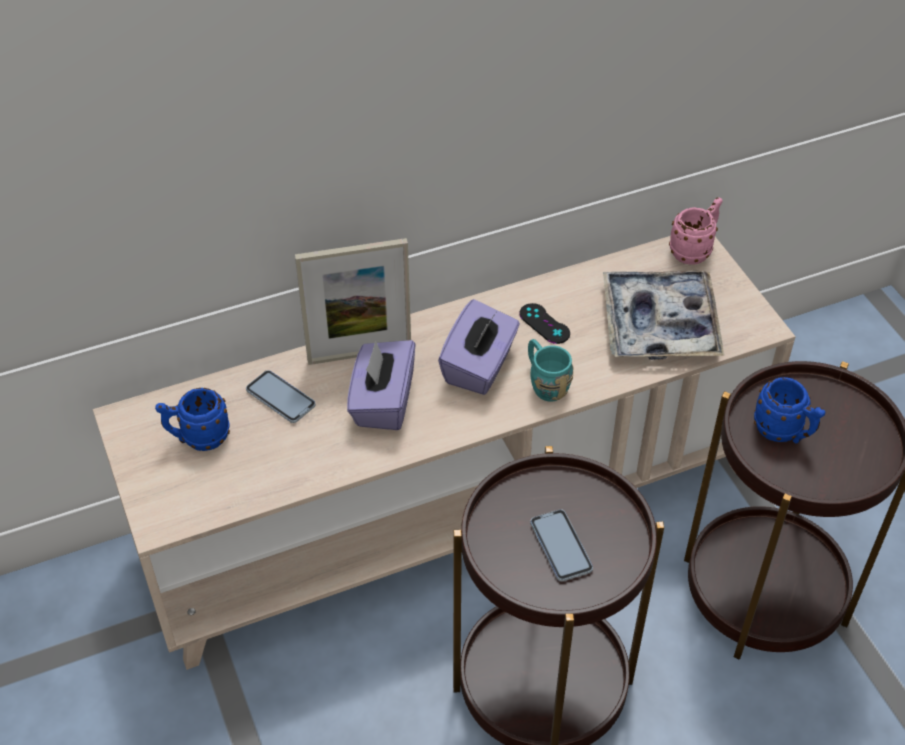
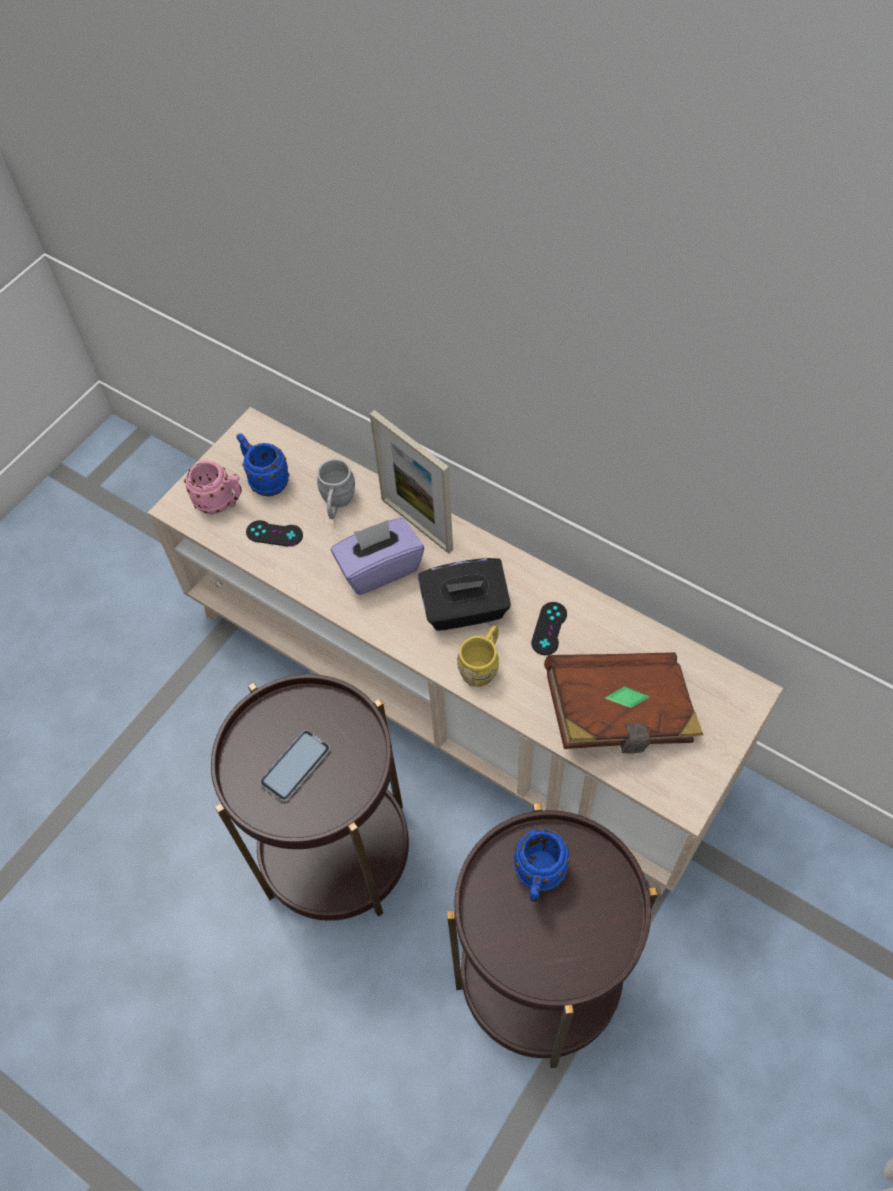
camera: 60 degrees right, 10 degrees up
(269, 460) = (274, 534): none -> black game controller
(280, 398) = (337, 503): phone -> grey mug
(479, 366) = (465, 610): purple tissue box -> black tissue box
(545, 383) = (482, 665): turquoise mug -> yellow mug
(659, 324) = (620, 715): tray -> brown book
(694, 250) = (738, 695): pink mug -> pink mug (221, 503)

